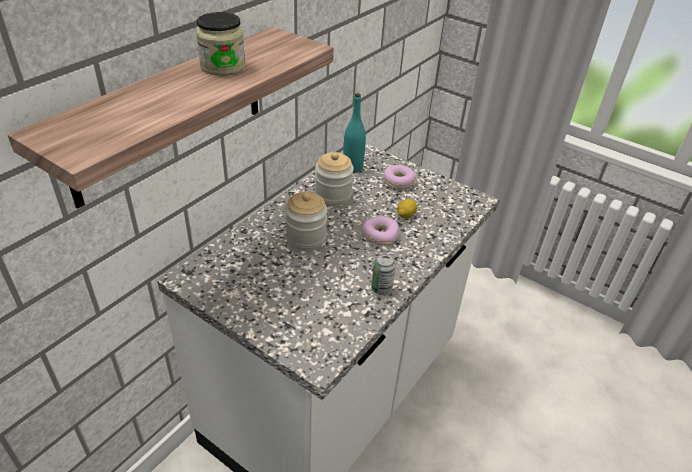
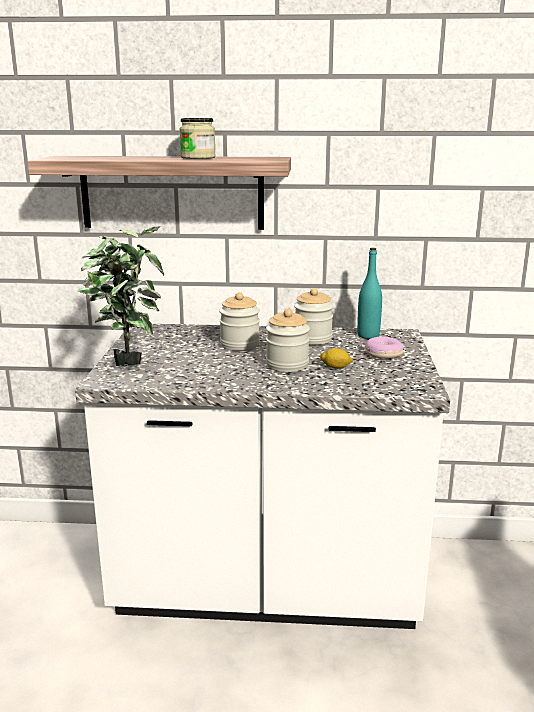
camera: 60 degrees right, 20 degrees down
(279, 325) = (127, 361): none -> potted plant
(379, 235) = (287, 365): donut -> jar
(381, 289) = (215, 380): can -> none

